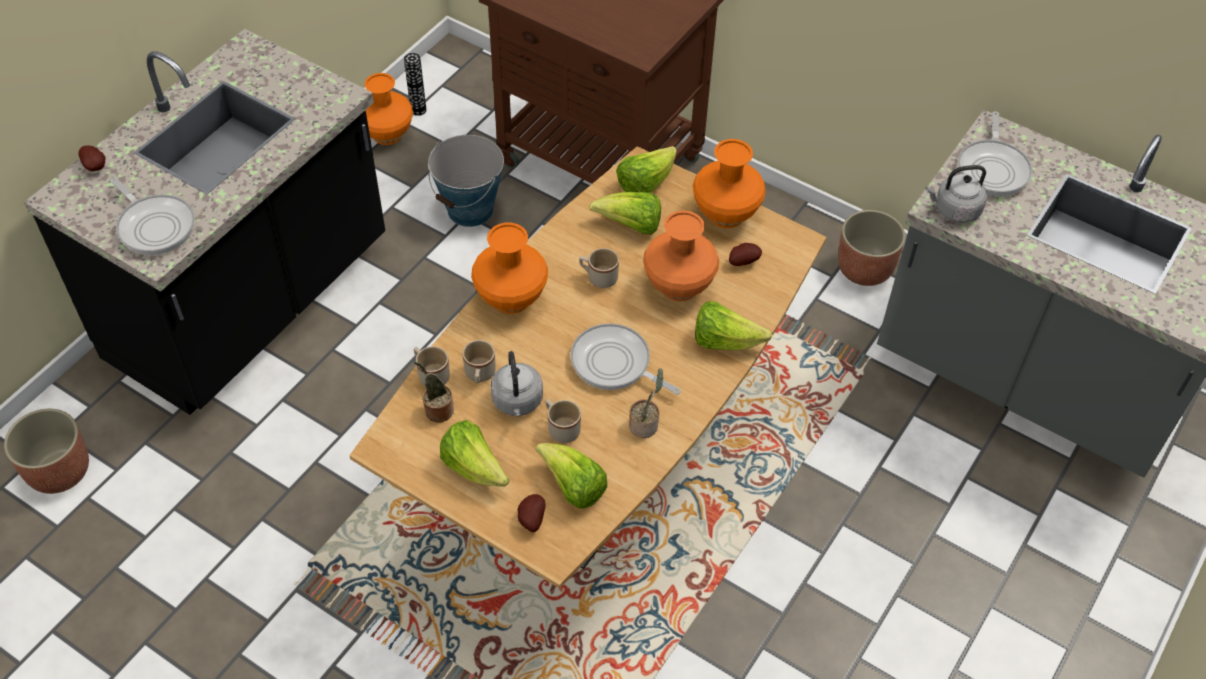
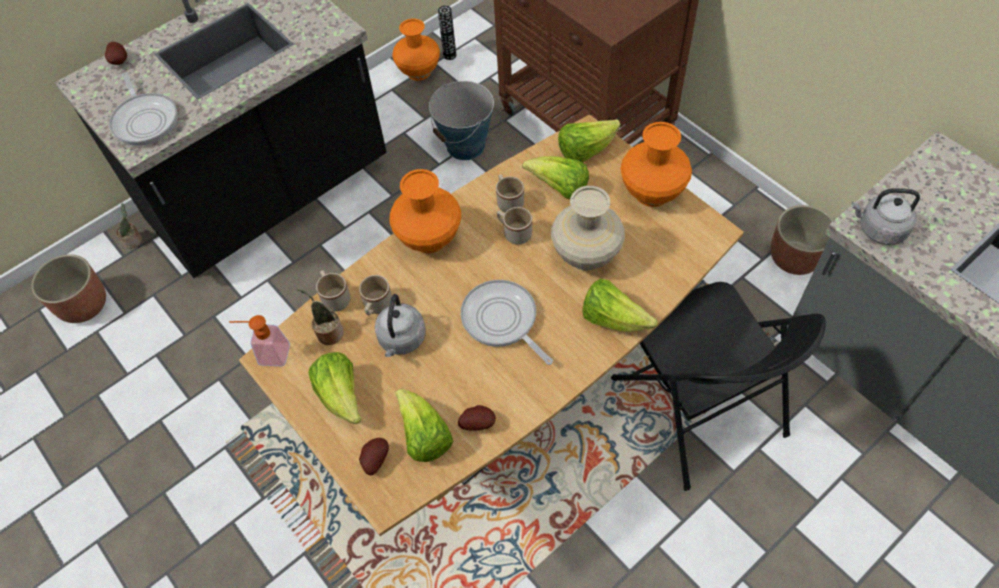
camera: 20 degrees right, 5 degrees up
(380, 443) = (268, 354): none -> soap dispenser
(561, 428) = (432, 374): beige mug -> beige mug (508, 201)
(645, 425) = (511, 387): potted plant -> potted plant (134, 240)
(678, 285) = (585, 254): orange vase -> beige vase
(743, 261) = (654, 242): potato -> potato (478, 422)
(806, 438) = (697, 406): none -> black chair
(993, 168) = (931, 193): frying pan -> none

